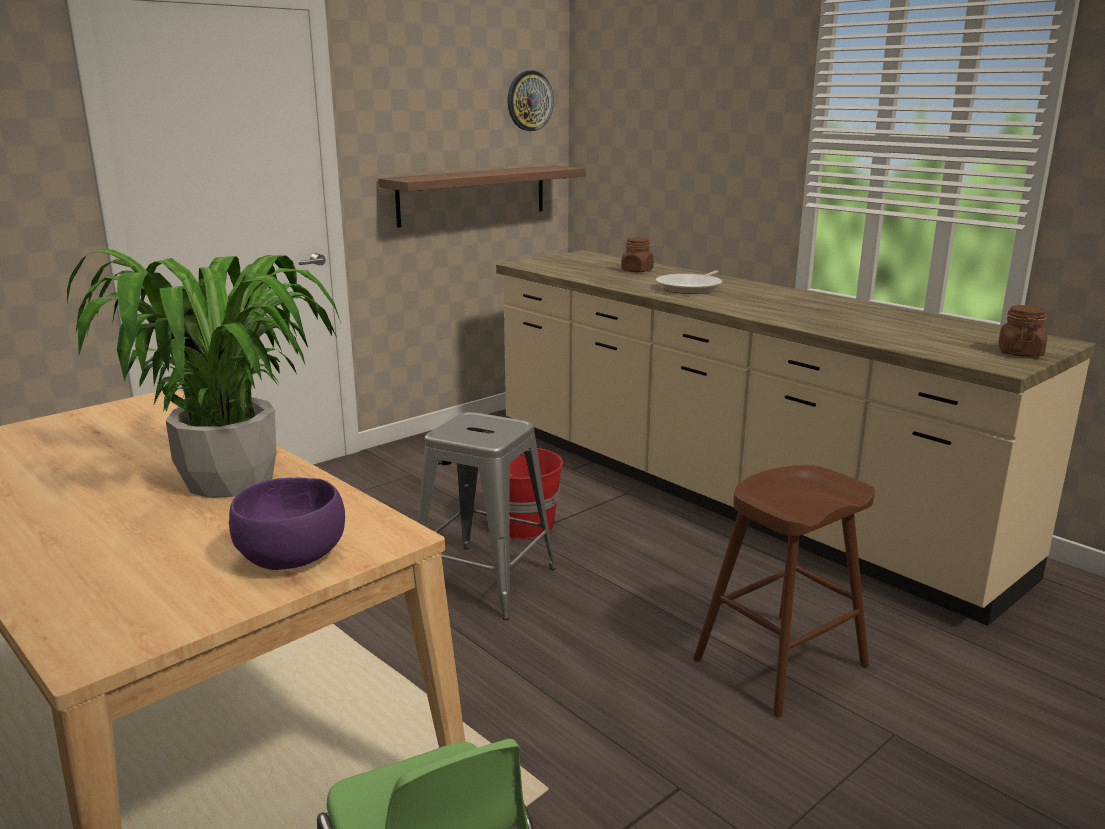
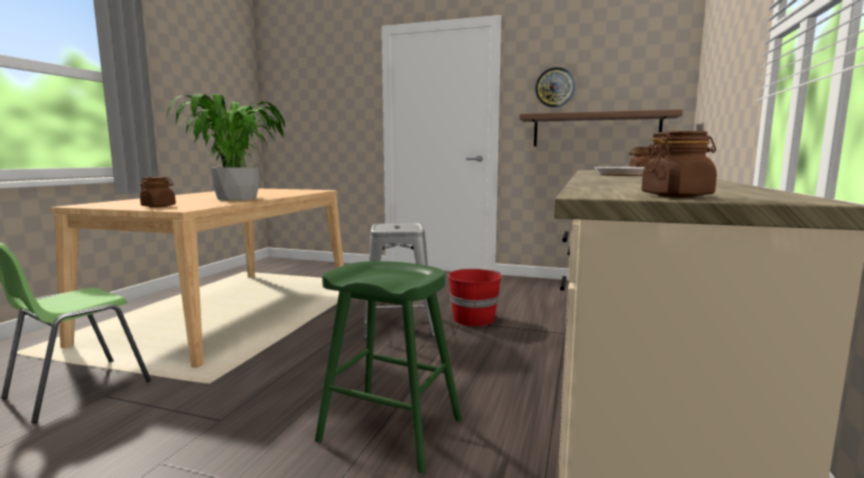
camera: 60 degrees right, 10 degrees down
(293, 557) = (159, 206): purple bowl -> brown jar
(529, 101) = (654, 66): wall clock -> wall clock (554, 87)
(780, 663) = (390, 430): brown stool -> green stool

